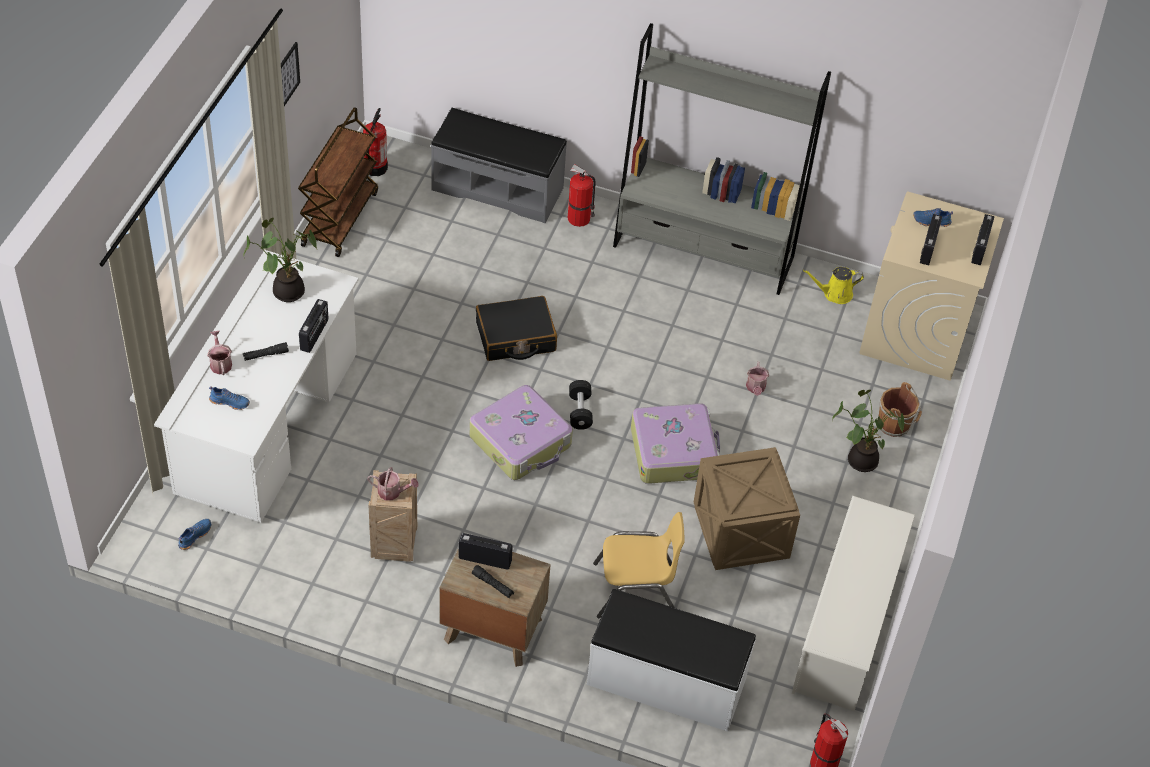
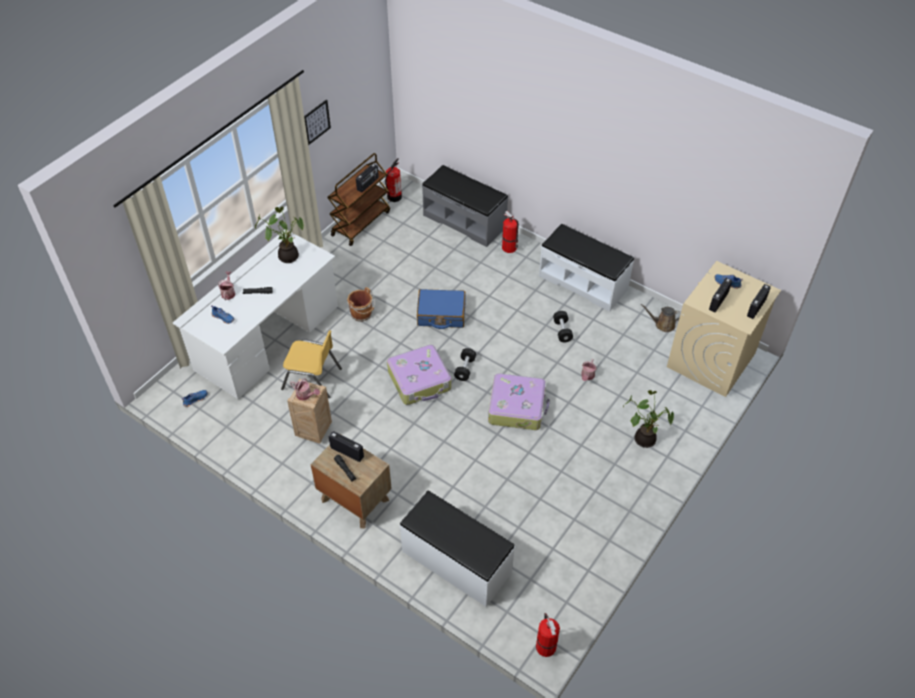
camera: 20 degrees right, 0 degrees up
(315, 335) = (293, 286): radio -> radio (368, 184)
(515, 337) = (441, 314): black suitcase -> blue suitcase
(635, 590) = (458, 494): yellow chair -> yellow chair (312, 379)
(698, 329) = (562, 331): none -> black dumbbell
(704, 252) = (583, 282): grey bookcase -> white bench
(741, 532) = (544, 470): crate -> none
(835, 294) = (662, 324): yellow watering can -> brown watering can
(846, 629) = (594, 553): white shoe rack -> none
(895, 424) = (676, 419): brown bucket -> brown bucket (362, 314)

